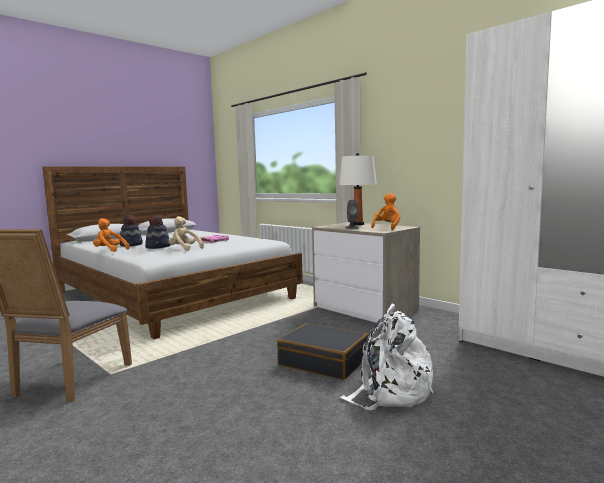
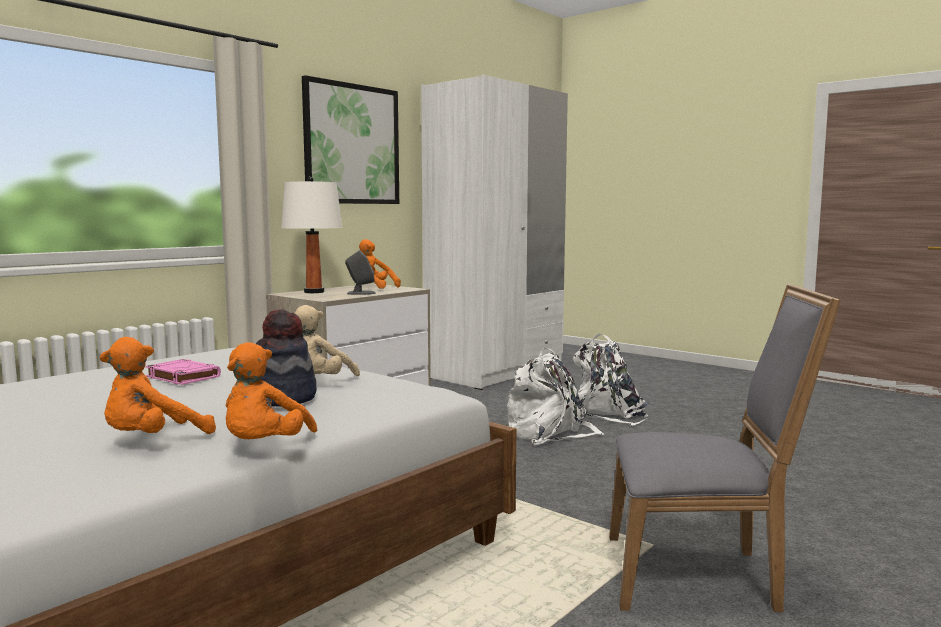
camera: 95 degrees left, 0 degrees up
(131, 245) = (153, 440): hat -> orange plush toy
(324, 361) = (550, 433): black suitcase -> white backpack
(430, 121) = (352, 144): none -> picture

